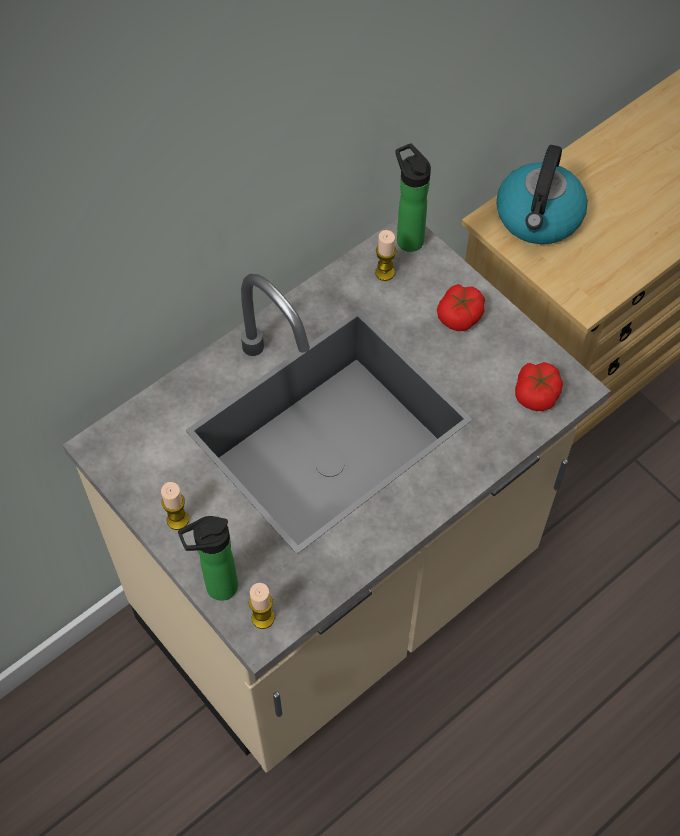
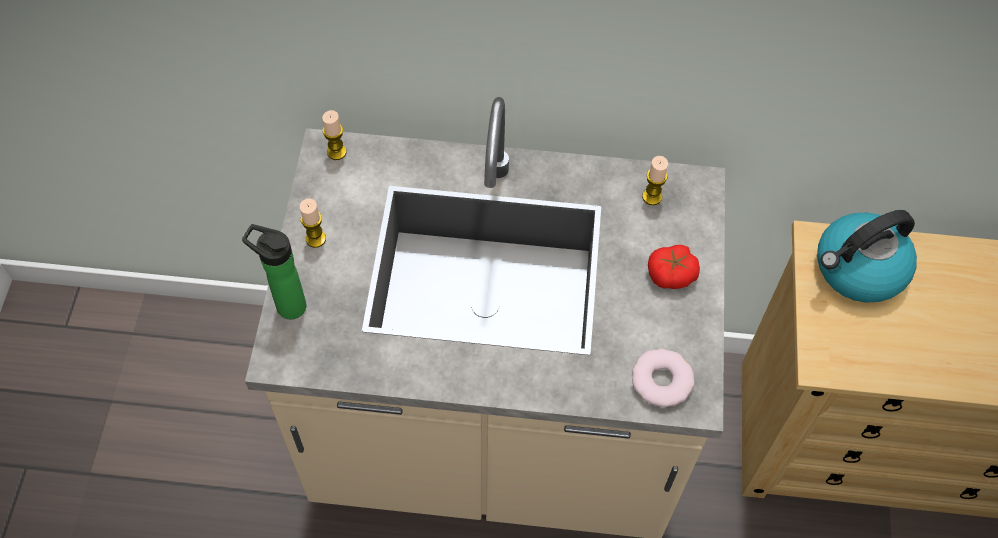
camera: 45 degrees right, 0 degrees up
(263, 618) = (291, 351): candle -> candle (336, 152)
(407, 238) = (699, 186): bottle -> none
(537, 394) = (661, 381): tomato -> donut

